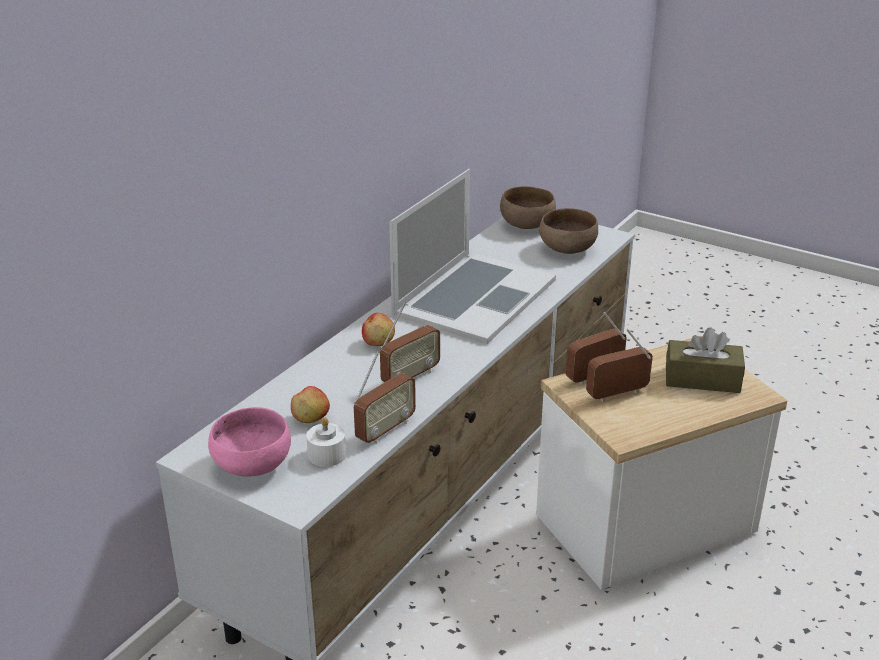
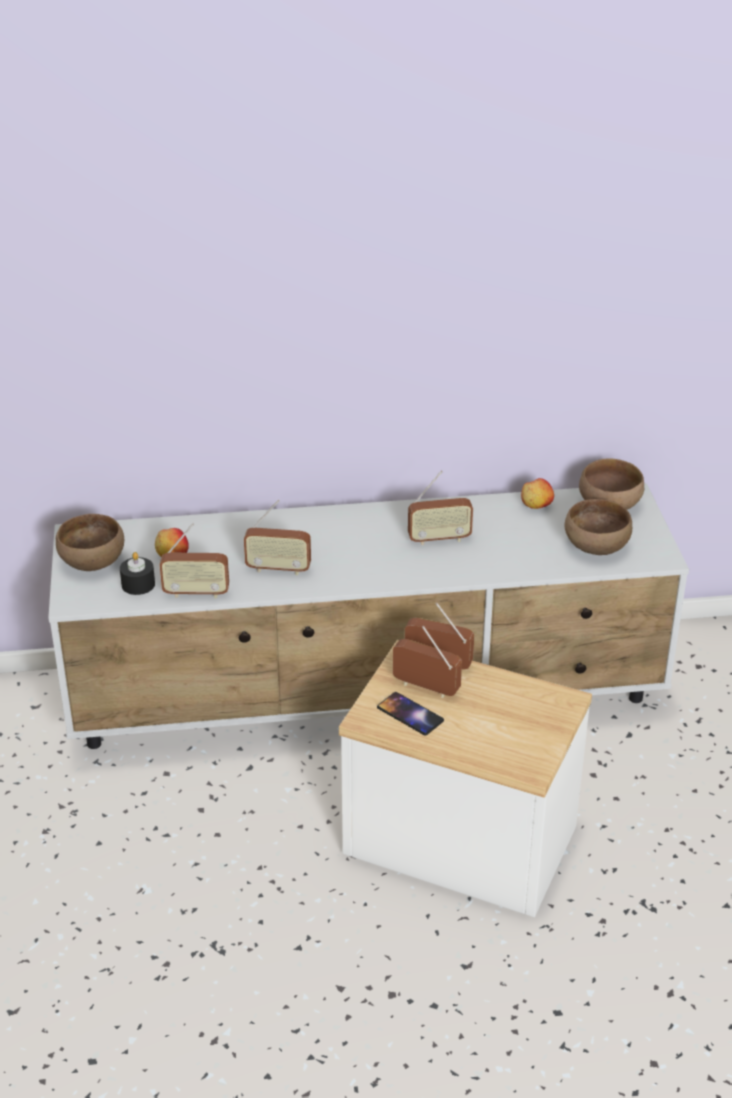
camera: 50 degrees right, 5 degrees up
(251, 466) = (91, 561): pink bowl -> brown bowl
(327, 455) = (138, 584): white candle -> black candle
(379, 342) = (307, 531): apple -> apple (536, 505)
(474, 296) = (439, 539): laptop -> radio
(641, 415) = (410, 714): none -> phone
(702, 379) = (513, 725): brown tissue box -> none

